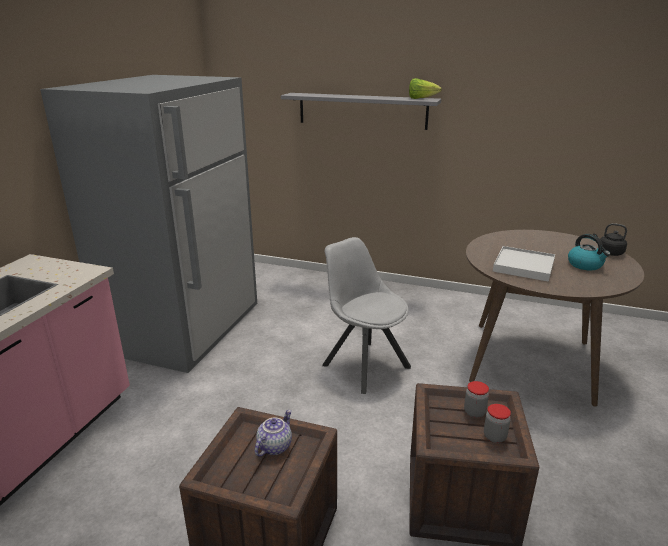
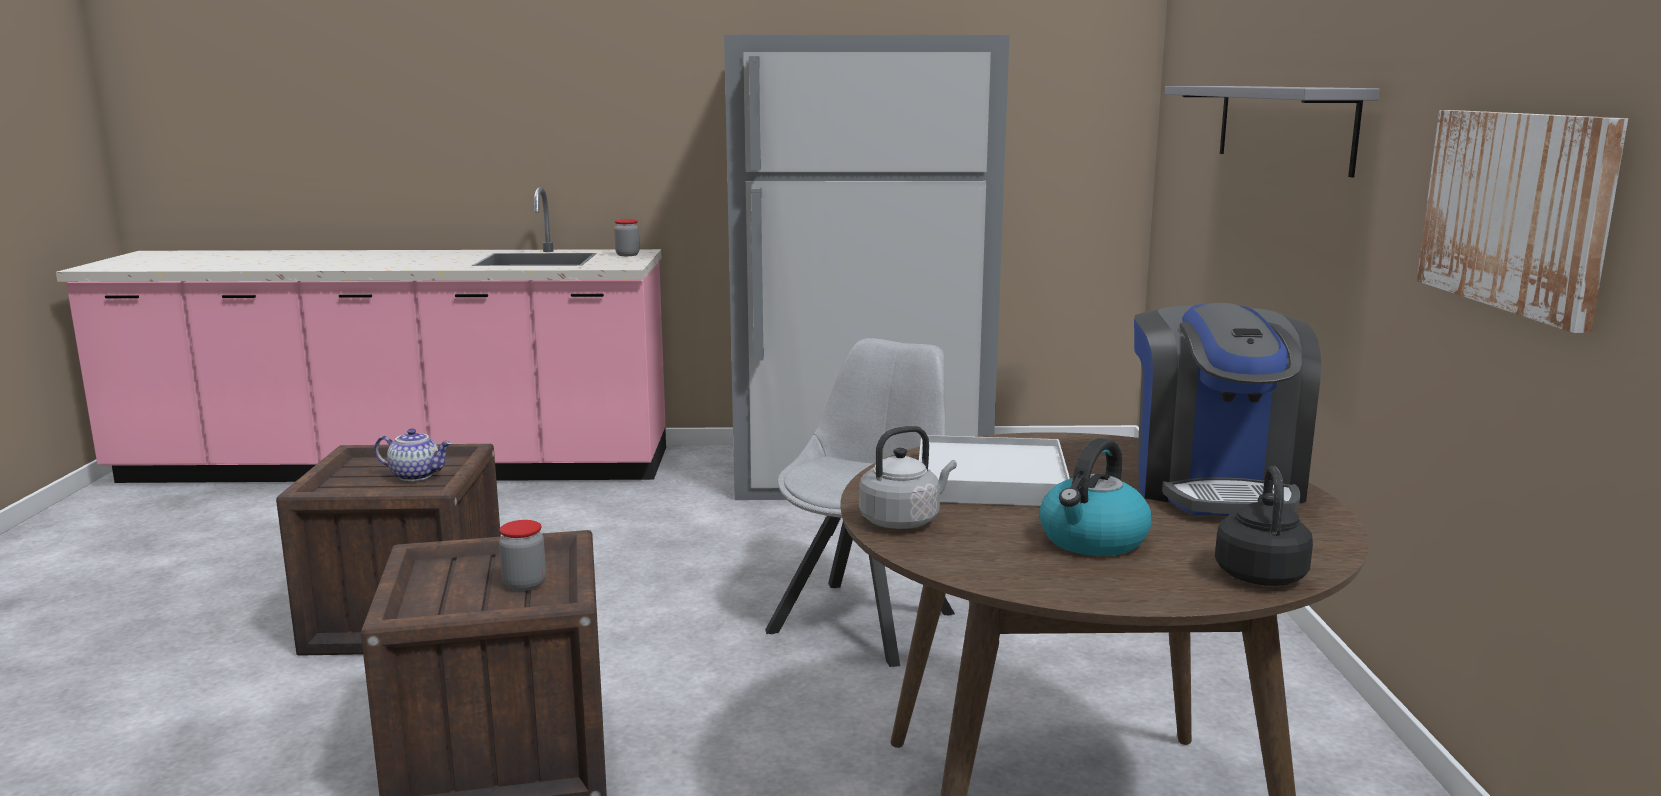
camera: 70 degrees right, 10 degrees down
(421, 99) = (1320, 87): lettuce -> none
(494, 436) = (454, 602): jar -> jar (627, 255)
(530, 136) = (1516, 210): none -> picture
(532, 240) = (1215, 486): none -> coffee machine
(569, 287) = (903, 520): none -> grey kettle

